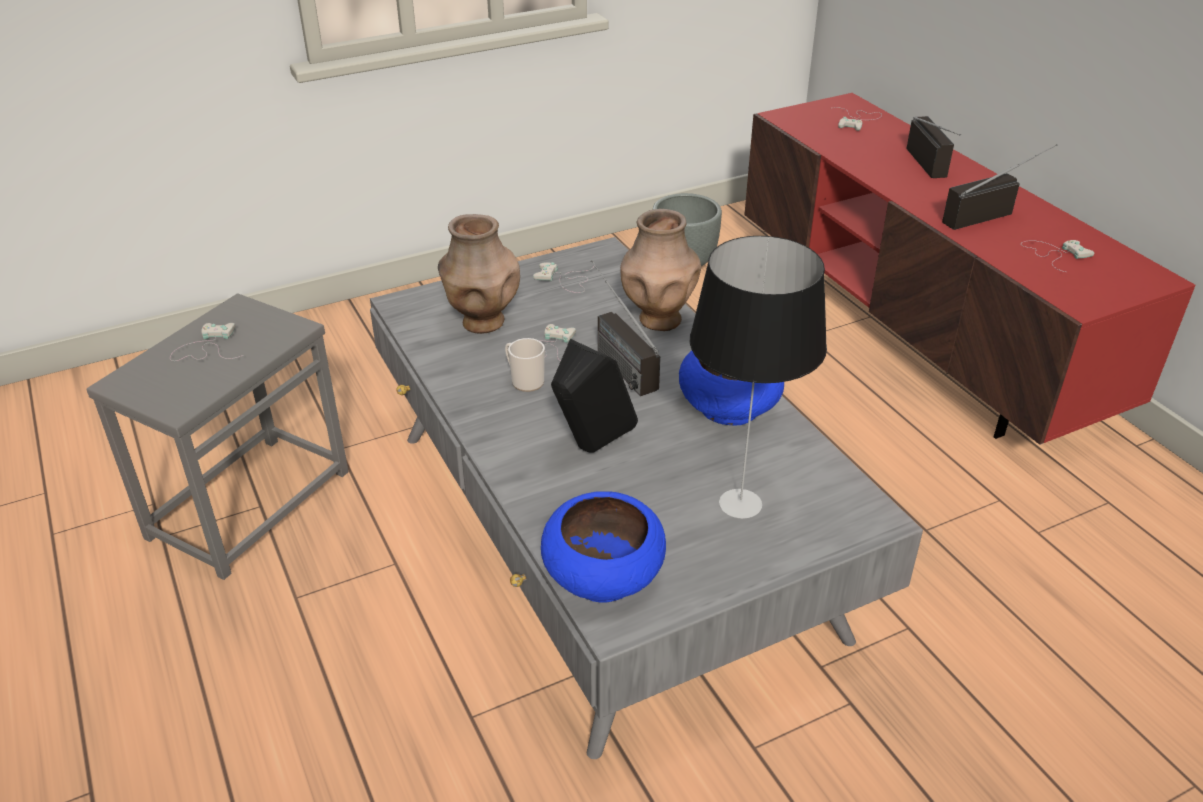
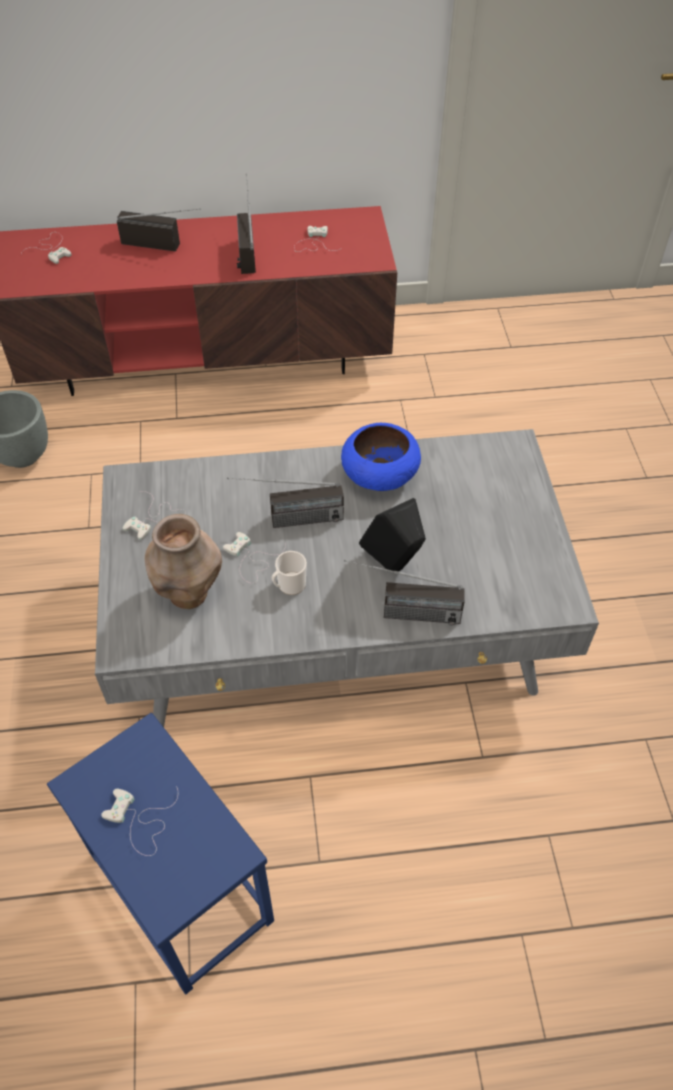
camera: 70 degrees left, 15 degrees up
(248, 503) = (178, 888): grey side table -> blue side table
(526, 470) = (401, 613): none -> radio
(604, 576) = (526, 598): blue bowl -> none
(659, 319) = (249, 477): brown vase -> none
(742, 504) = (482, 503): table lamp -> none

